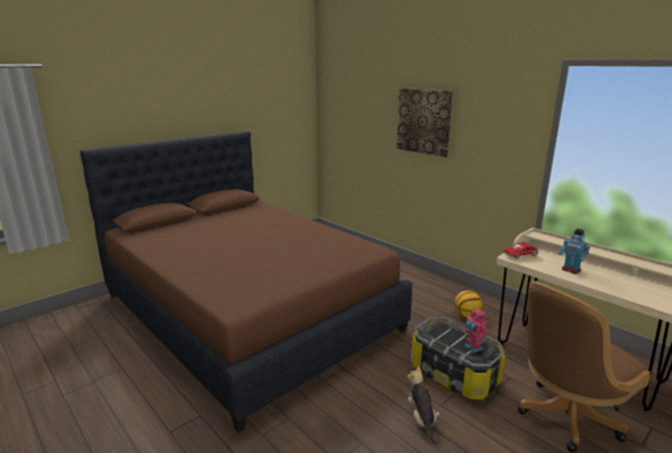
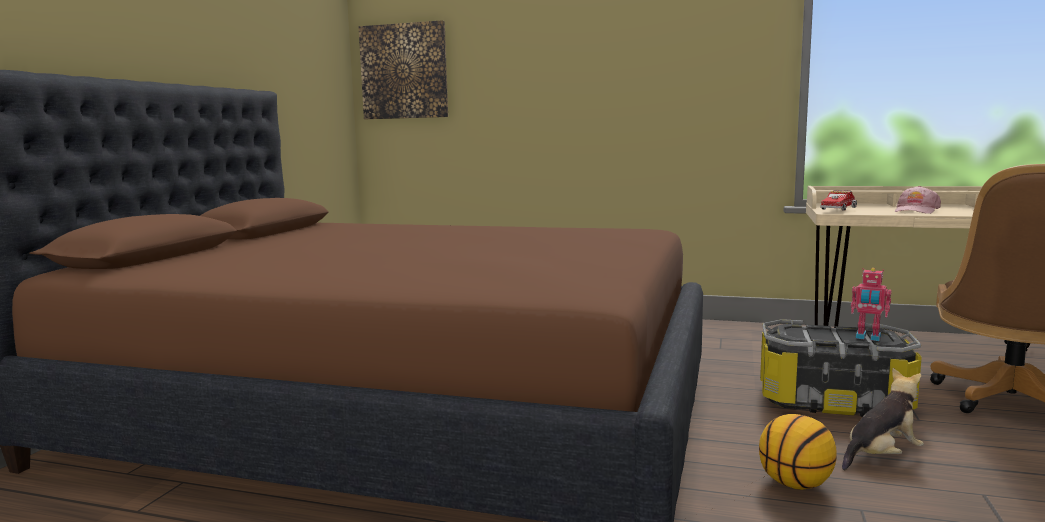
camera: 30 degrees left, 10 degrees down
(422, 419) = (881, 456): plush toy -> plush toy turned 105 degrees clockwise
(424, 121) = (587, 66): picture -> picture (404, 71)
(467, 316) = (742, 344): basketball -> basketball (795, 484)
(570, 270) = (916, 211): toy robot -> pink cap

